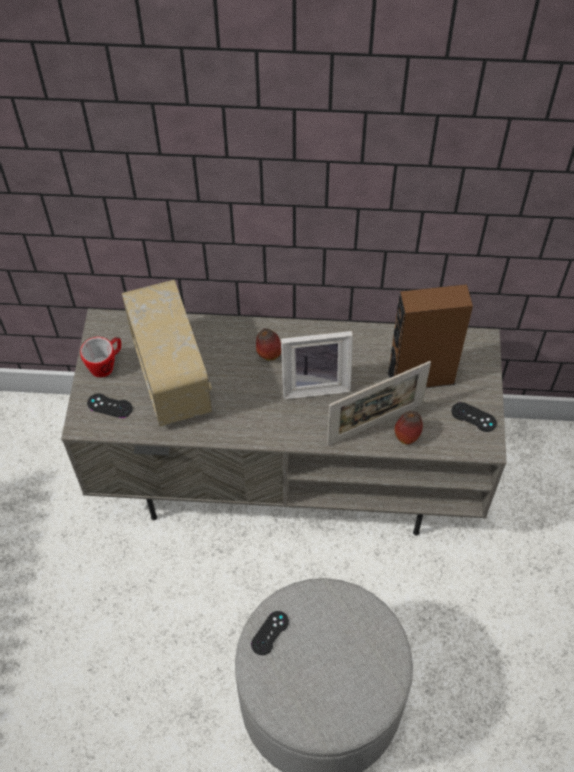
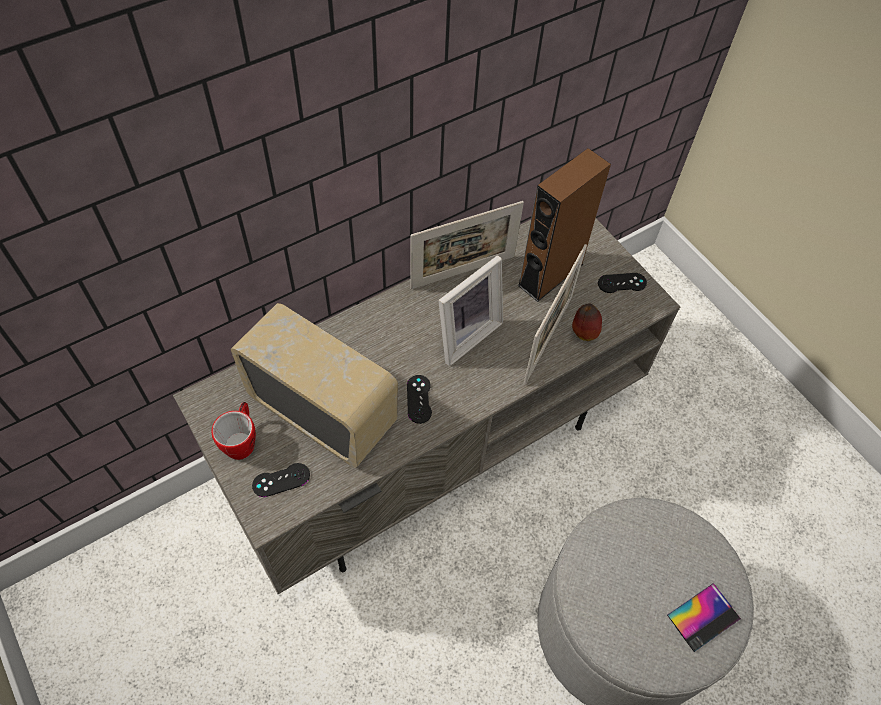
camera: 40 degrees left, 0 degrees up
(268, 353) = (398, 332): apple -> none
(270, 633) = (593, 598): black game controller -> black game controller (419, 399)
(339, 702) = (703, 617): none -> phone
(354, 337) = (463, 272): none -> picture frame

